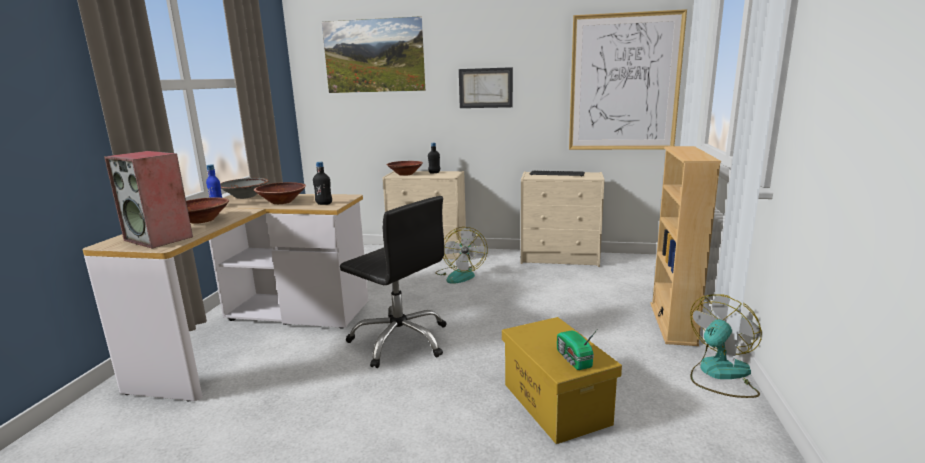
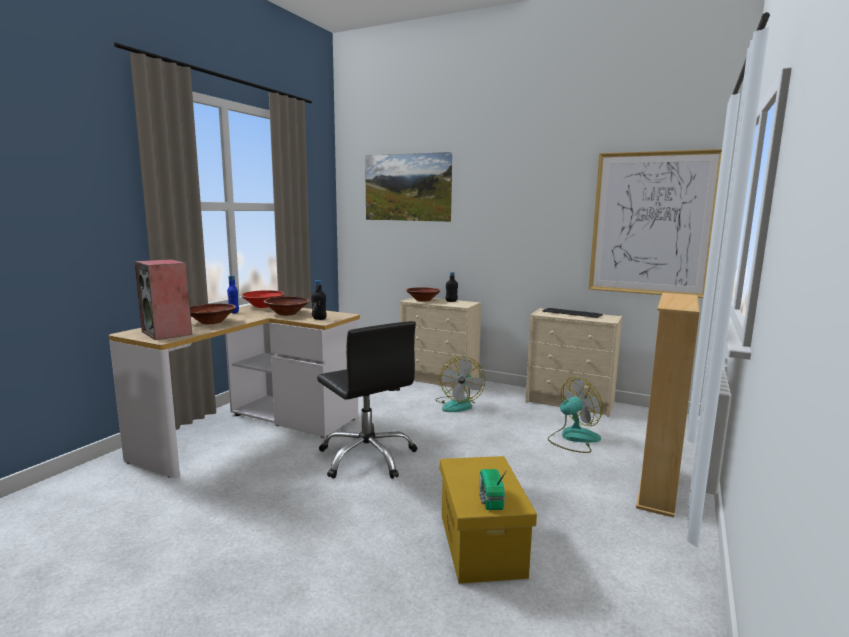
camera: 15 degrees right, 5 degrees down
(245, 196) = (263, 306): grey bowl -> red bowl
(485, 88) = (508, 222): picture -> none
(720, 374) = (681, 552): fan -> fan (573, 438)

